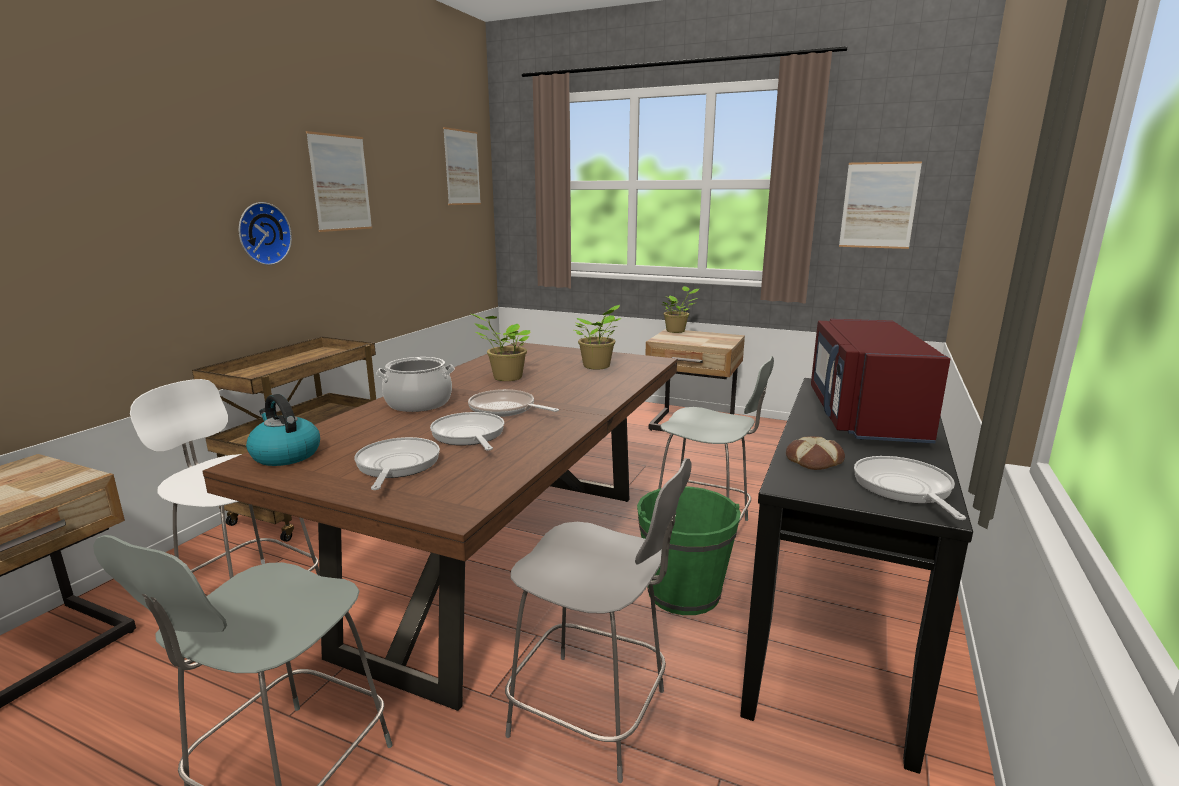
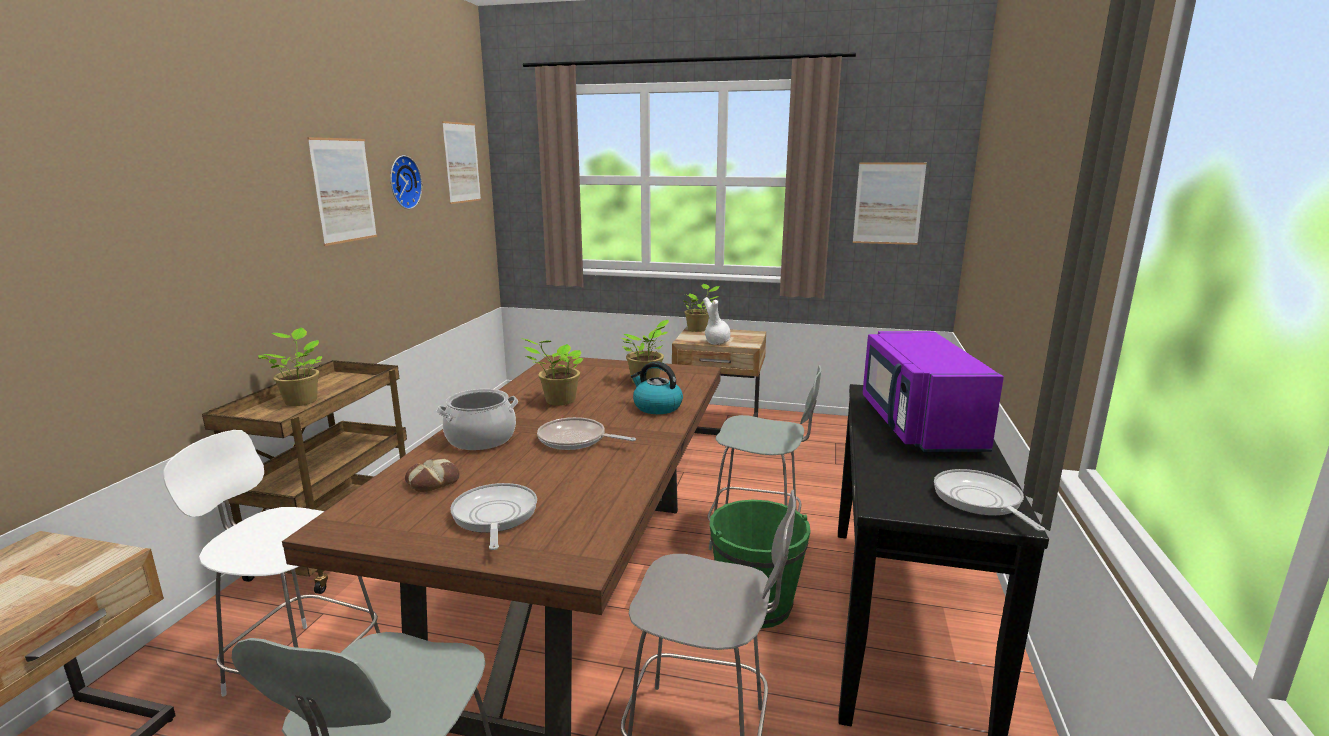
camera: 10 degrees left, 0 degrees up
(262, 233) = (267, 254): wall clock -> wall clock (402, 182)
(283, 366) = (301, 400): none -> potted plant
(285, 455) = (366, 514): kettle -> kettle (656, 407)
(469, 435) = (553, 474): frying pan -> none
(689, 342) = (716, 342): none -> white vase
(813, 460) = (892, 477): bread -> bread (432, 481)
(862, 416) = (917, 425): red microwave -> purple microwave

